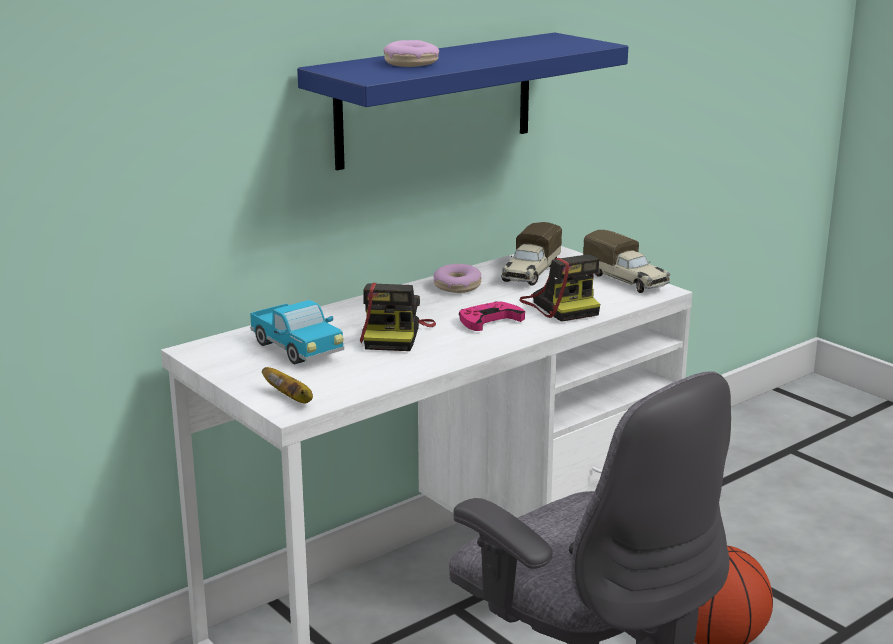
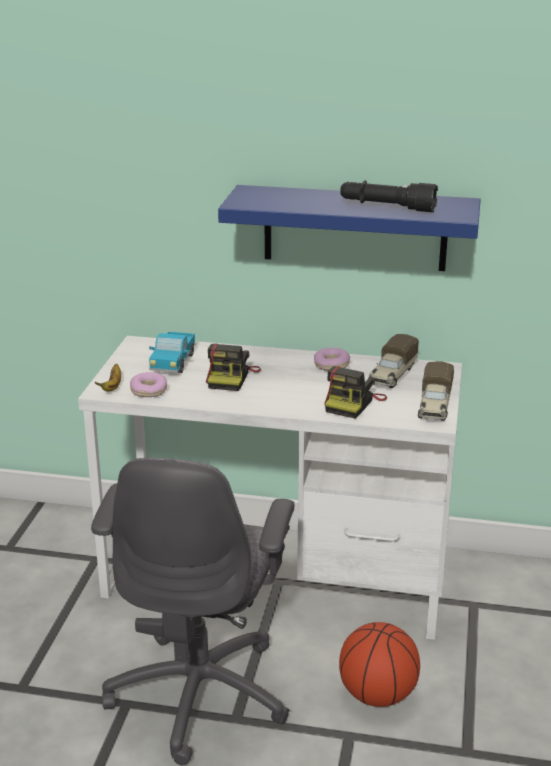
camera: 50 degrees right, 5 degrees up
(395, 335) = (231, 377): camera -> camera turned 45 degrees counterclockwise
(411, 63) = (295, 199): donut -> donut (148, 391)
(489, 321) = (293, 393): pink game controller -> none
(515, 51) = (387, 207): none -> black flashlight
(530, 273) = (391, 376): toy truck -> toy truck turned 45 degrees counterclockwise

